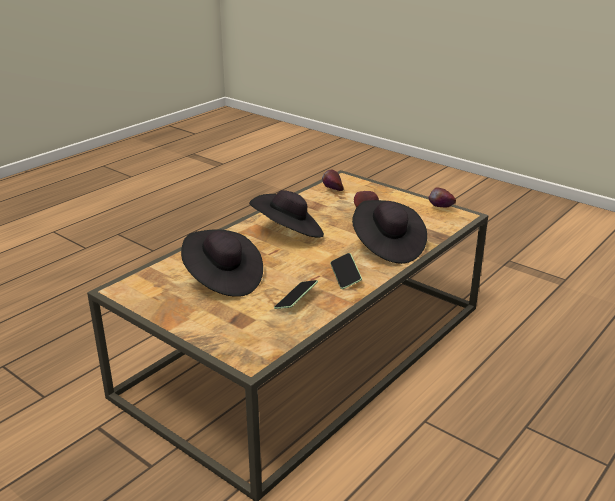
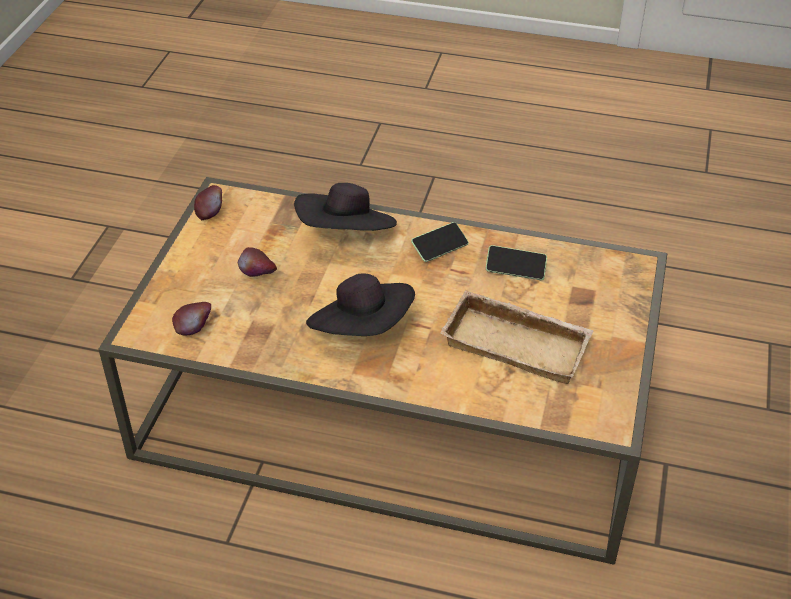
camera: 115 degrees left, 15 degrees up
(223, 279) = (518, 343): black hat -> beige tray

